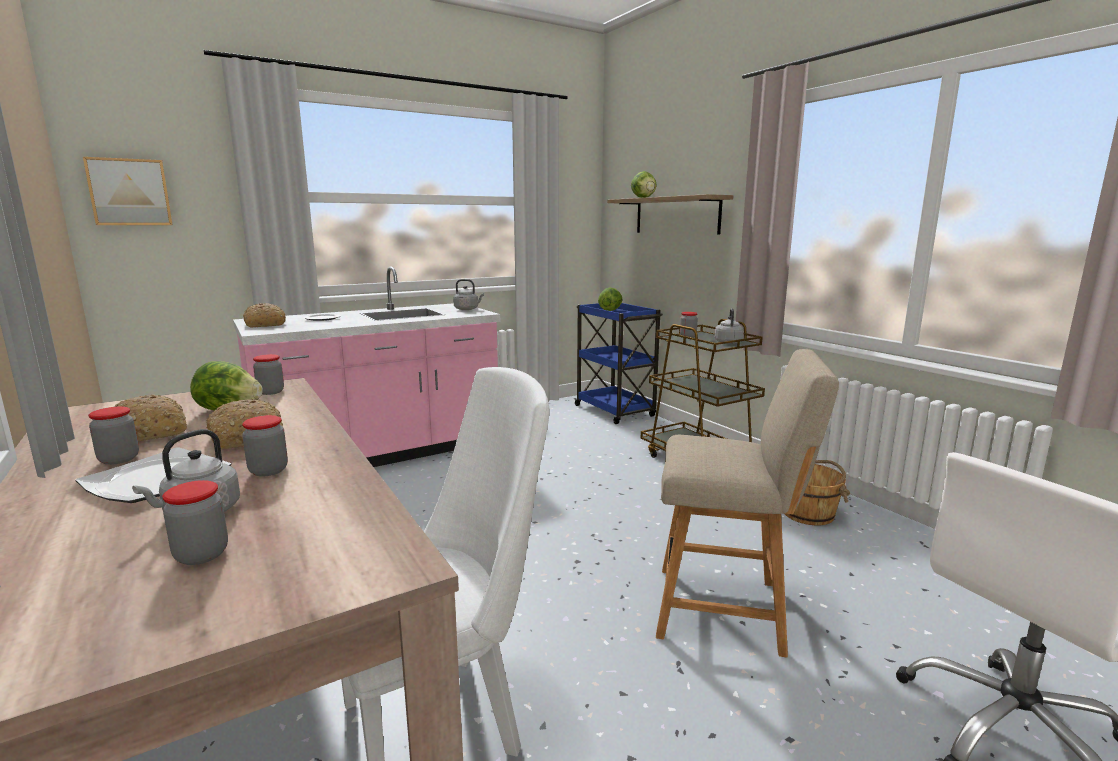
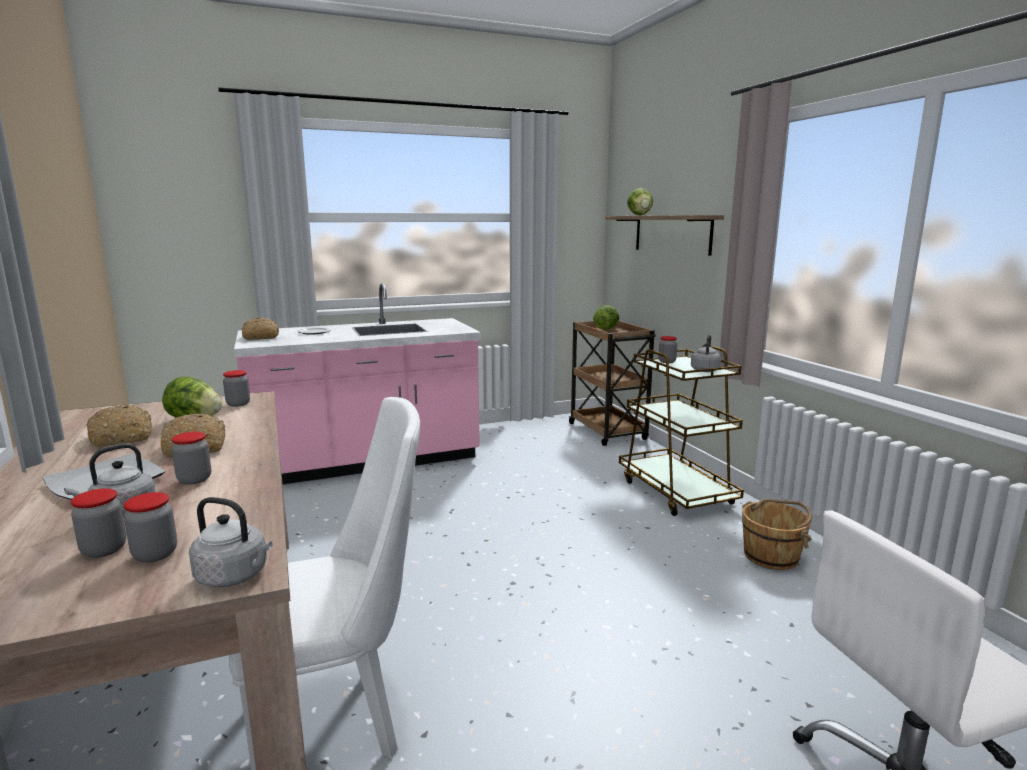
camera: 10 degrees right, 0 degrees up
(119, 459) = (87, 460): jar -> jar (155, 554)
(130, 192) = (154, 216): picture -> none
(467, 309) = (453, 326): grey kettle -> grey kettle (235, 576)
(615, 411) = (608, 432): blue cart -> brown cart
(726, 609) = (643, 647): beige chair -> none

